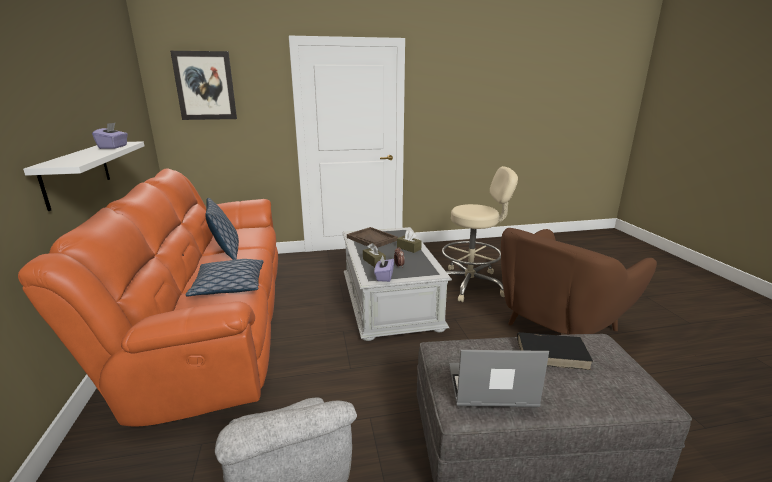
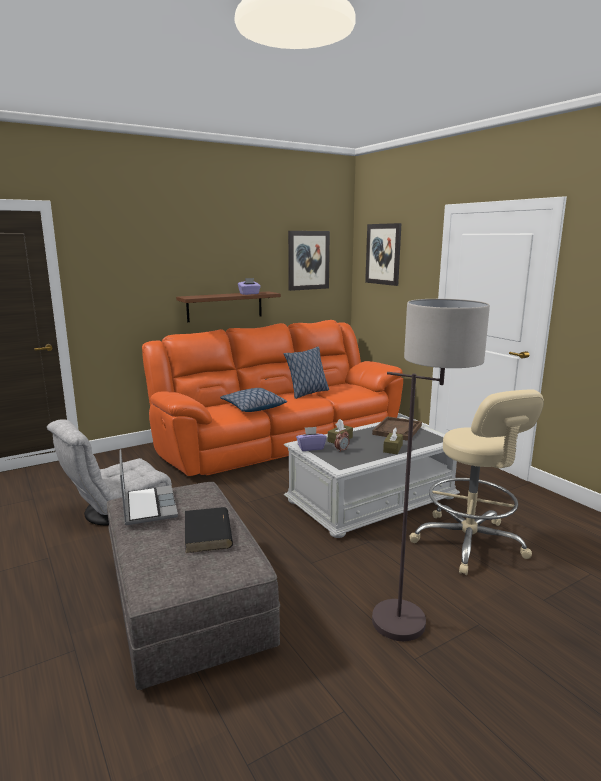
camera: 70 degrees right, 5 degrees down
(77, 173) = (225, 306): white shelf -> brown shelf
(122, 96) = (308, 260): none -> picture
(559, 328) = (414, 628): brown armchair -> grey floor lamp

